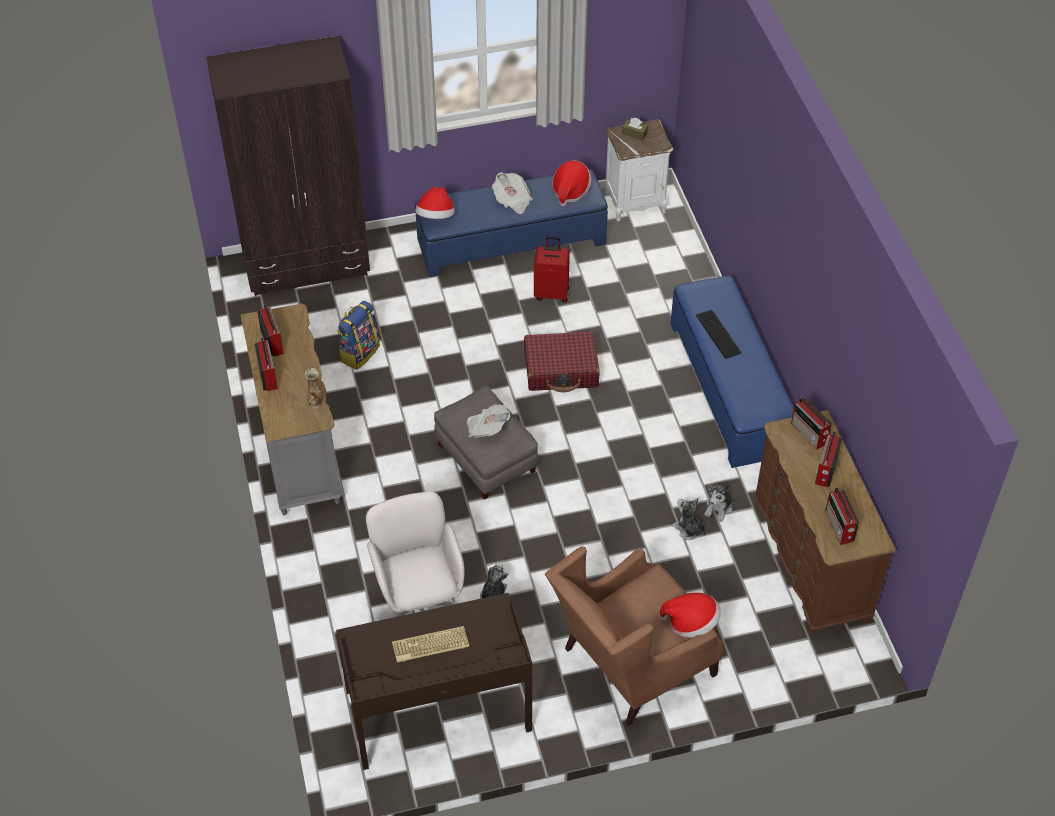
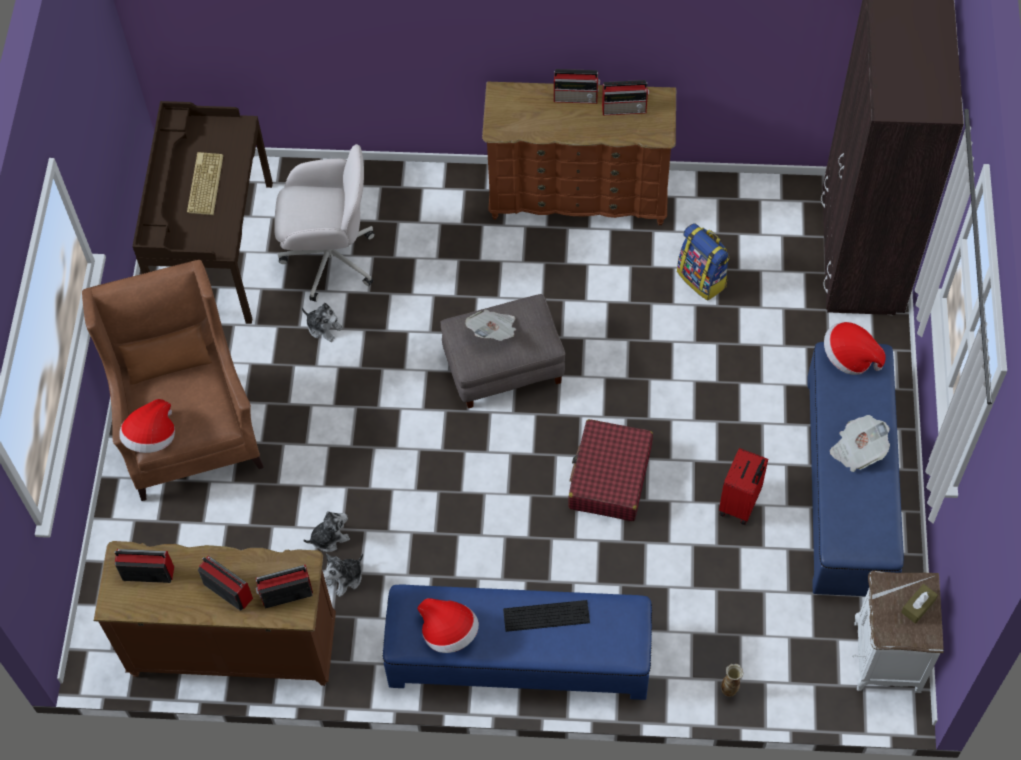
camera: 110 degrees right, 10 degrees up
(299, 449) = (579, 197): grey dresser -> brown dresser
(315, 403) = (521, 130): vase -> vase (729, 689)
(570, 191) = (859, 524): hat -> hat (449, 632)
(718, 508) = (345, 578): plush toy -> plush toy turned 90 degrees counterclockwise

